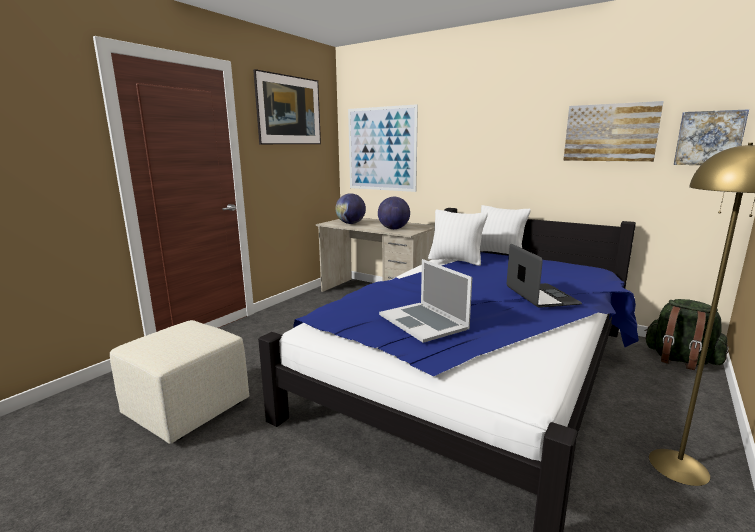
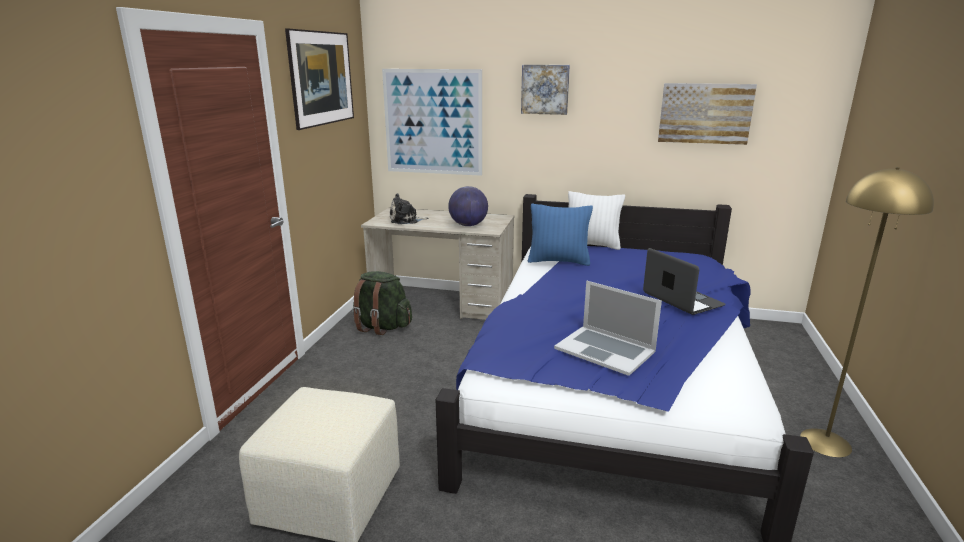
camera: 20 degrees left, 5 degrees up
(351, 223) = (406, 220): globe -> plush toy
(455, 260) = (558, 261): white pillow -> blue pillow
(680, 360) = (776, 337): green backpack -> green backpack (382, 327)
(709, 138) = (795, 122): picture -> picture (545, 89)

